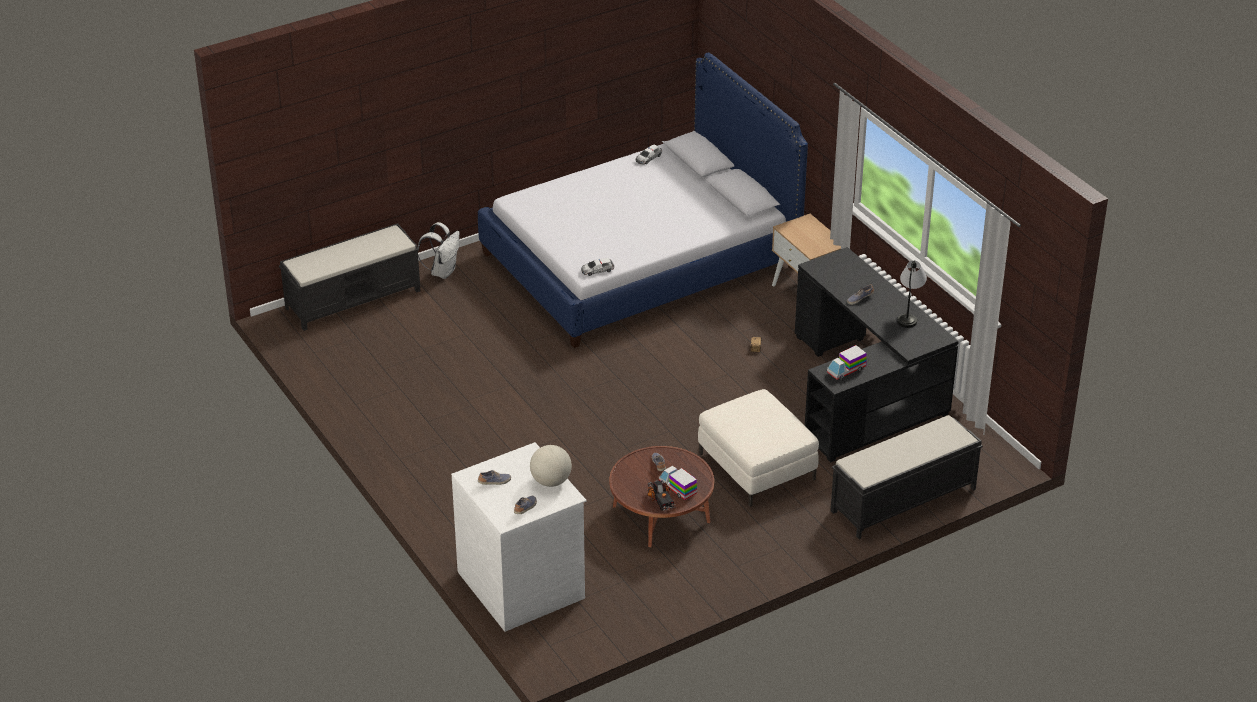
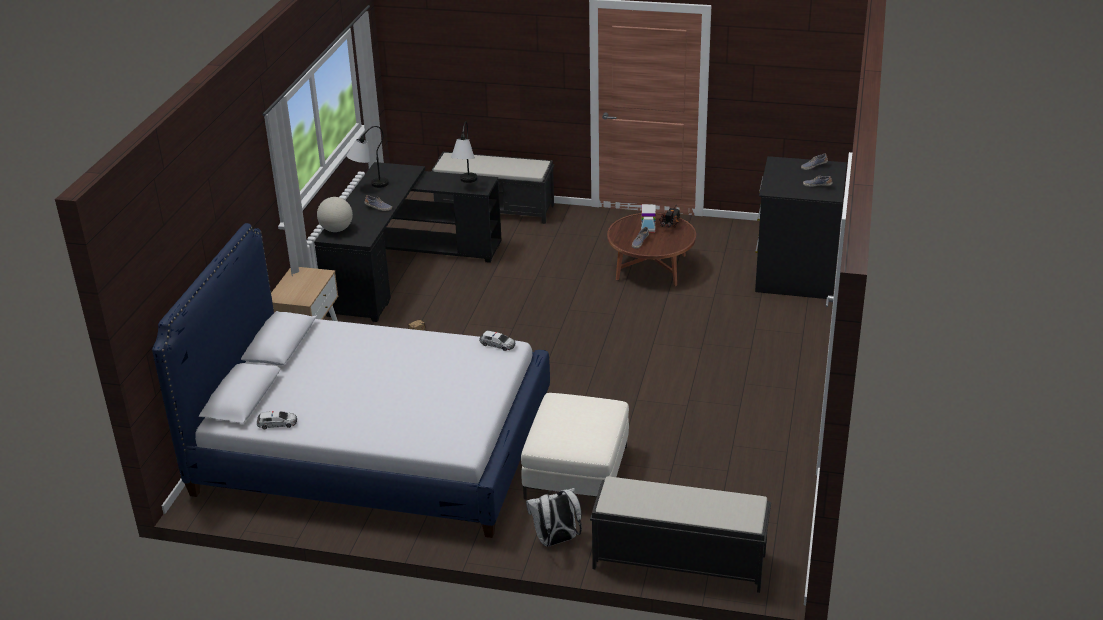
camera: 135 degrees left, 5 degrees down
(522, 584) = (795, 274): white dresser -> black dresser
(551, 481) = (778, 172): globe -> globe (336, 230)
(757, 467) = (548, 263): white ottoman -> white ottoman (576, 472)
(846, 370) = (466, 184): toy truck -> table lamp

